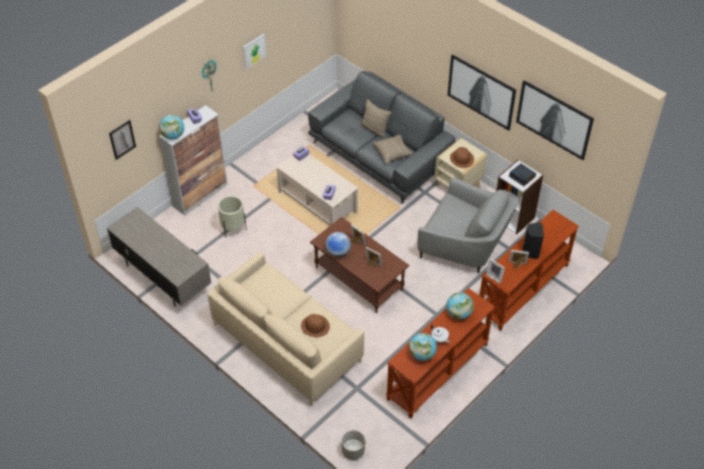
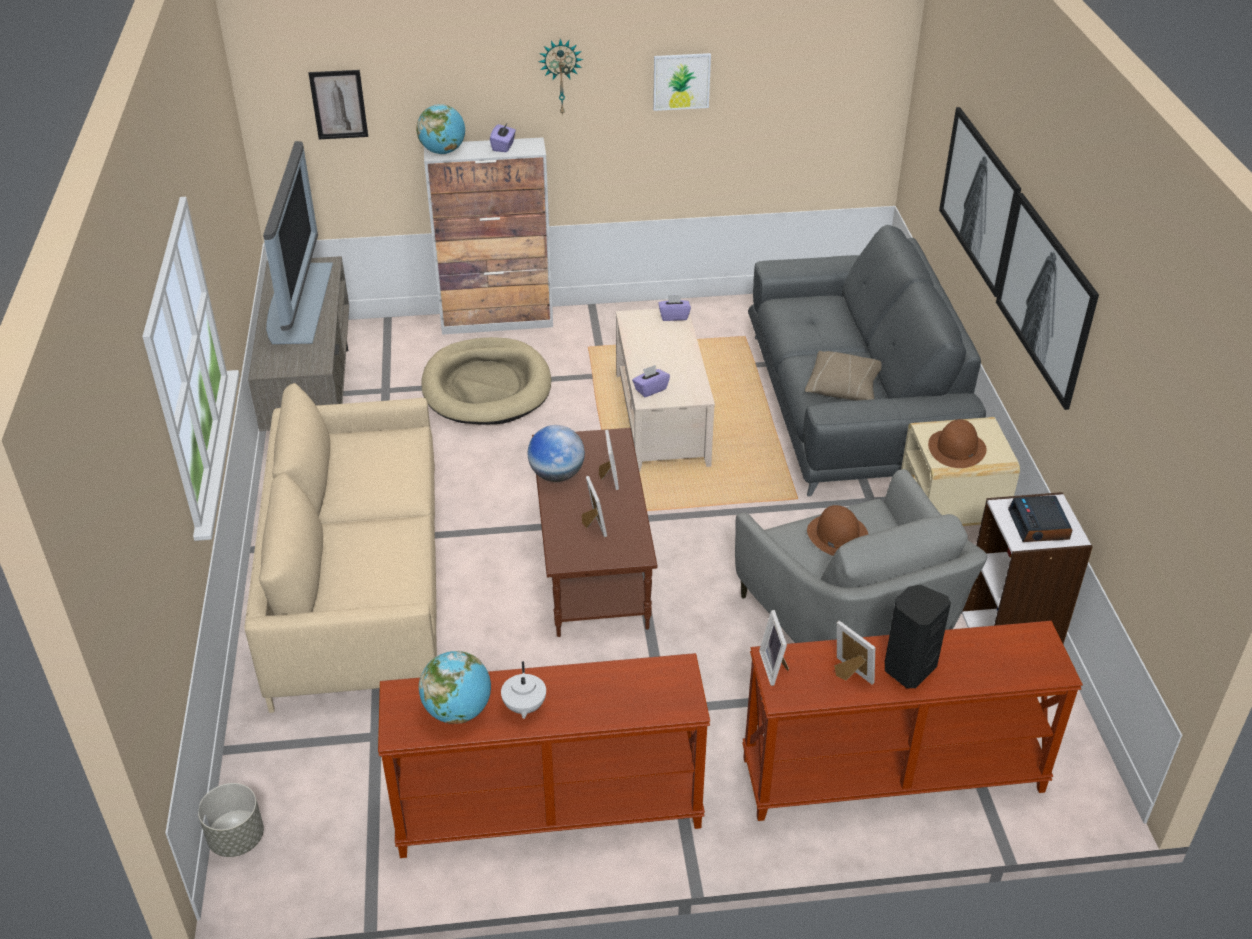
camera: 40 degrees right, 10 degrees down
(149, 240) = (298, 302): none -> television
(233, 229) = (486, 387): beige planter -> beige dog bed
(315, 326) = (371, 559): brown hat -> brown hat (837, 535)
(374, 129) = (850, 340): beige pillow -> none
(458, 313) = (618, 686): globe -> none
(554, 119) = (1144, 387): picture -> picture (981, 199)

